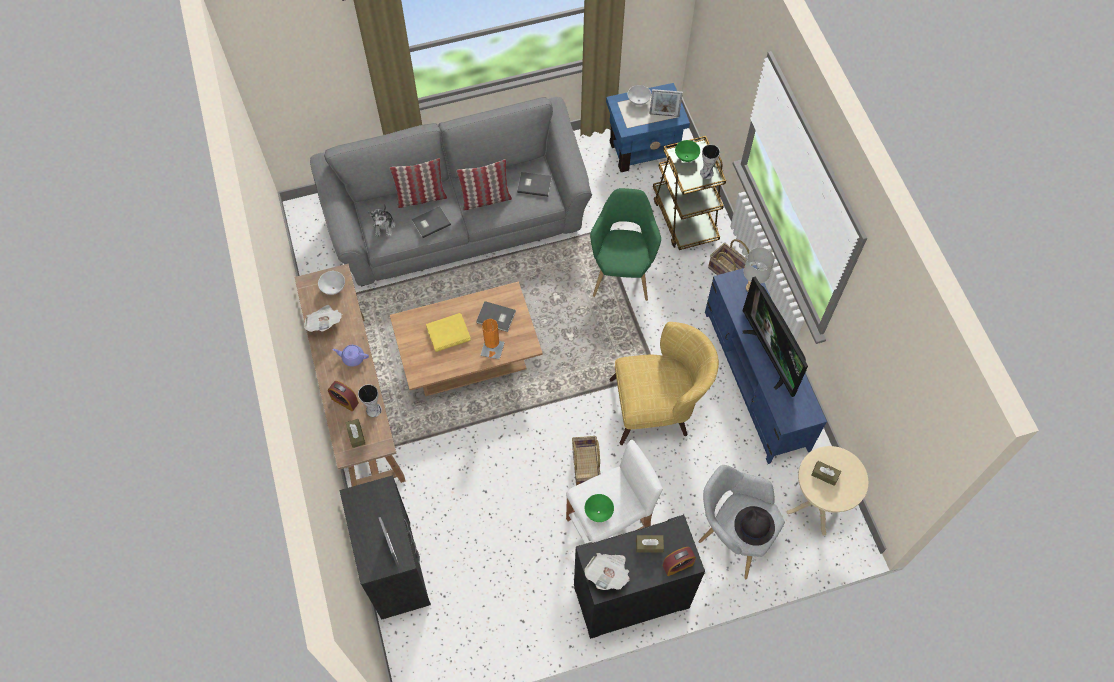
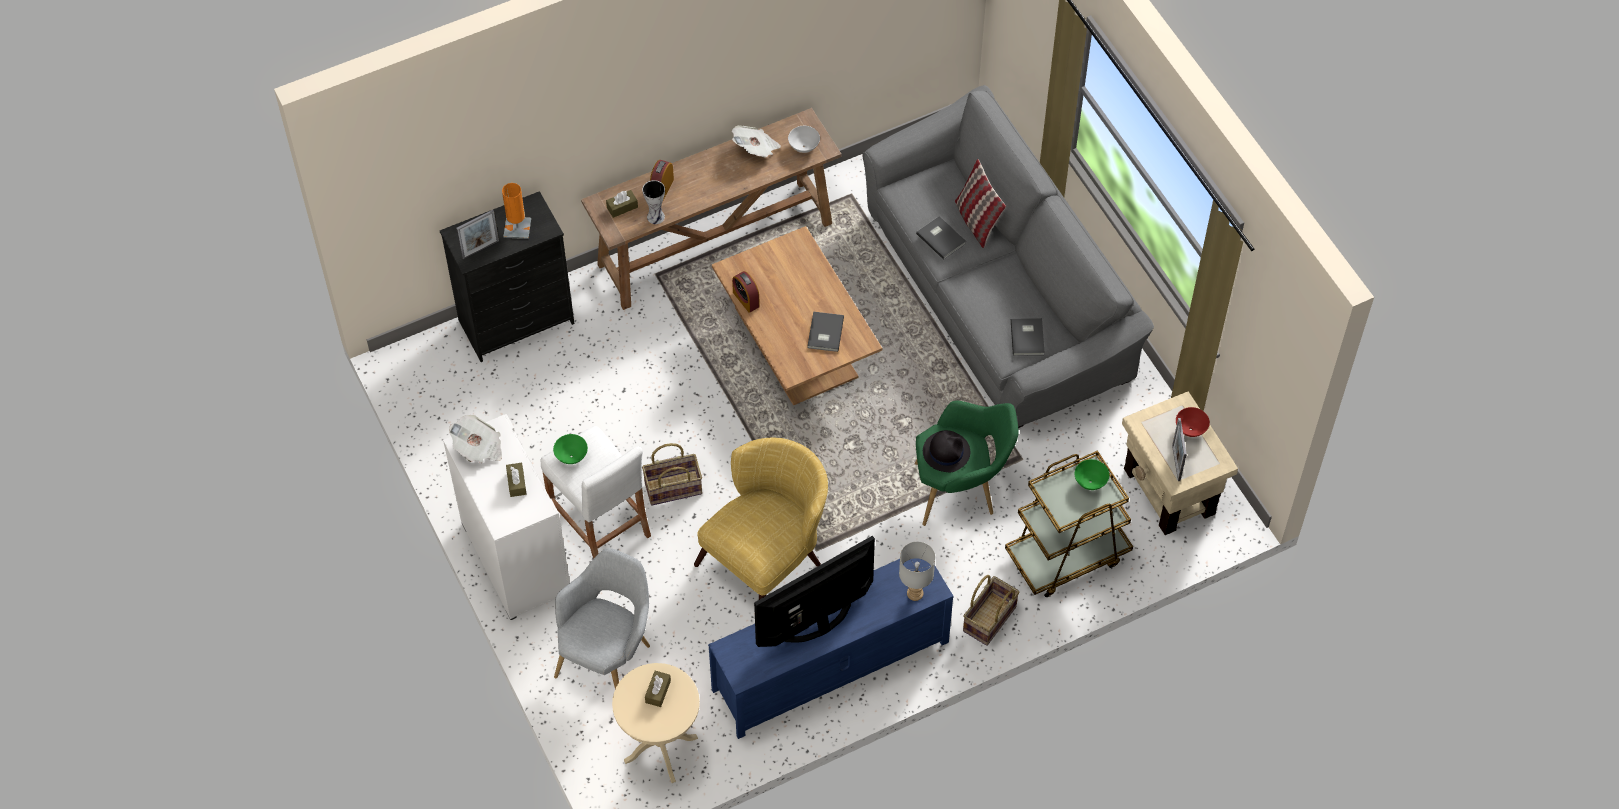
camera: 80 degrees right, 5 degrees down
(352, 358) = (717, 184): purple teapot -> none
(384, 226) = (925, 193): plush toy -> none
(448, 333) = (793, 288): yellow book -> none
(485, 199) = (991, 289): pillow -> none
(492, 349) = (780, 336): orange table lamp -> orange table lamp (517, 228)
(631, 598) = (514, 558): black cabinet -> white cabinet
(638, 101) = (1190, 429): white bowl -> red bowl
(643, 151) = (1168, 491): blue side table -> beige side table
(658, 407) = (768, 557): yellow armchair -> yellow armchair turned 120 degrees counterclockwise
(678, 565) = (497, 513): alarm clock -> alarm clock (746, 299)
(707, 173) = (1070, 509): vase -> none
(754, 526) = (591, 635): black hat -> black hat (946, 451)

